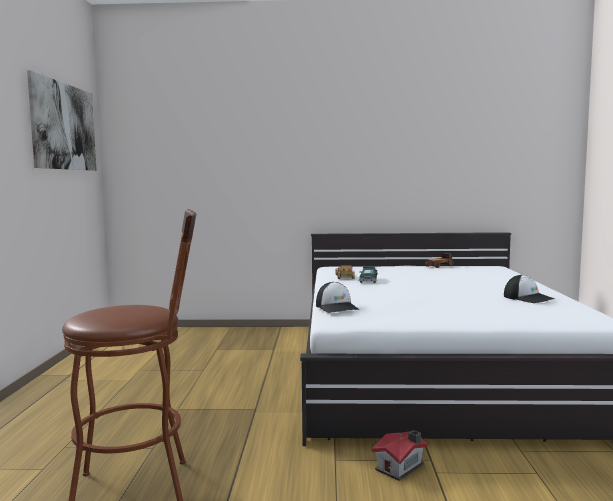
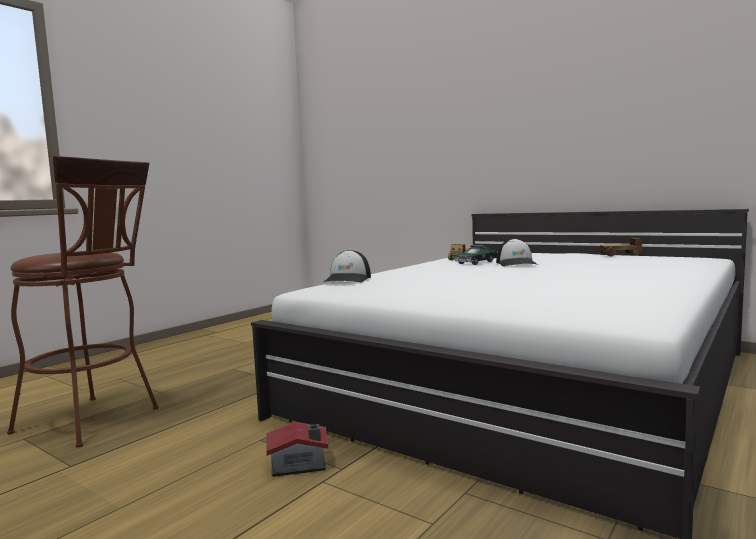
camera: 35 degrees right, 0 degrees up
(64, 126) = (244, 116): picture -> none
(528, 298) = (618, 289): cap -> cap (517, 263)

